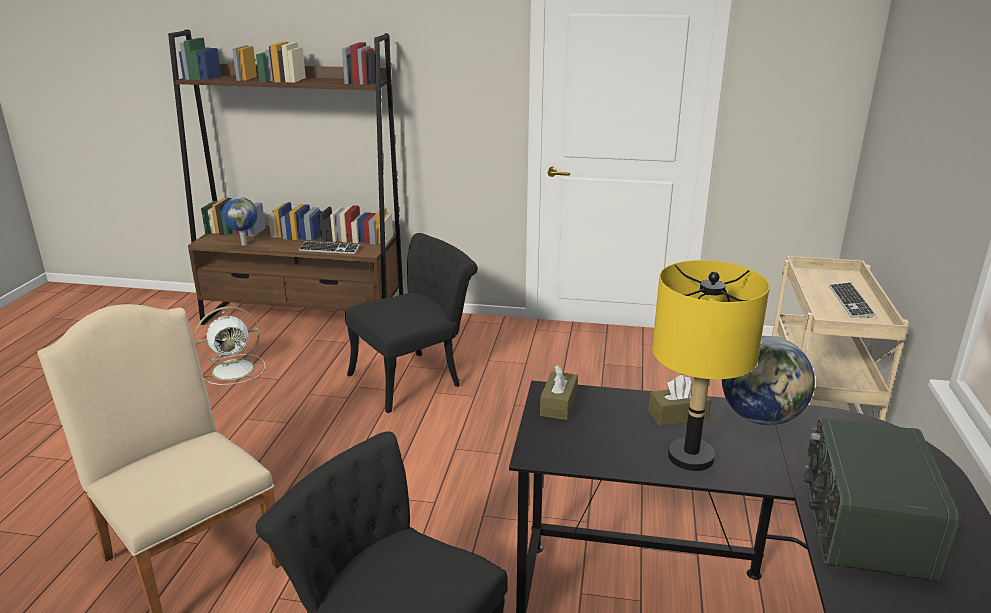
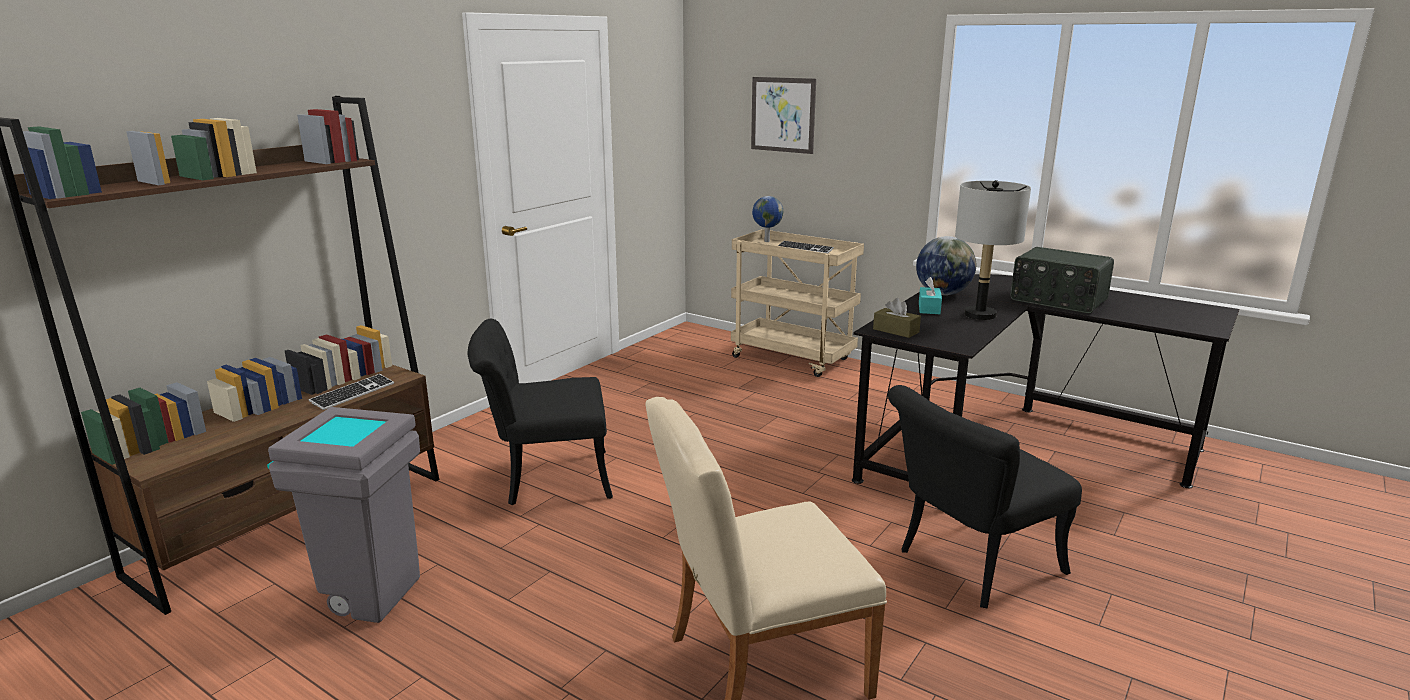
camera: 65 degrees left, 5 degrees down
(235, 369) = (365, 595): white fan -> grey trash can
(244, 244) = (226, 440): globe -> globe (766, 241)
(415, 377) = (545, 479): black chair -> black chair turned 90 degrees counterclockwise
(678, 415) = (929, 308): brown tissue box -> turquoise tissue box
(690, 456) = (979, 315): yellow table lamp -> grey table lamp
(916, 115) = (783, 115): none -> picture

